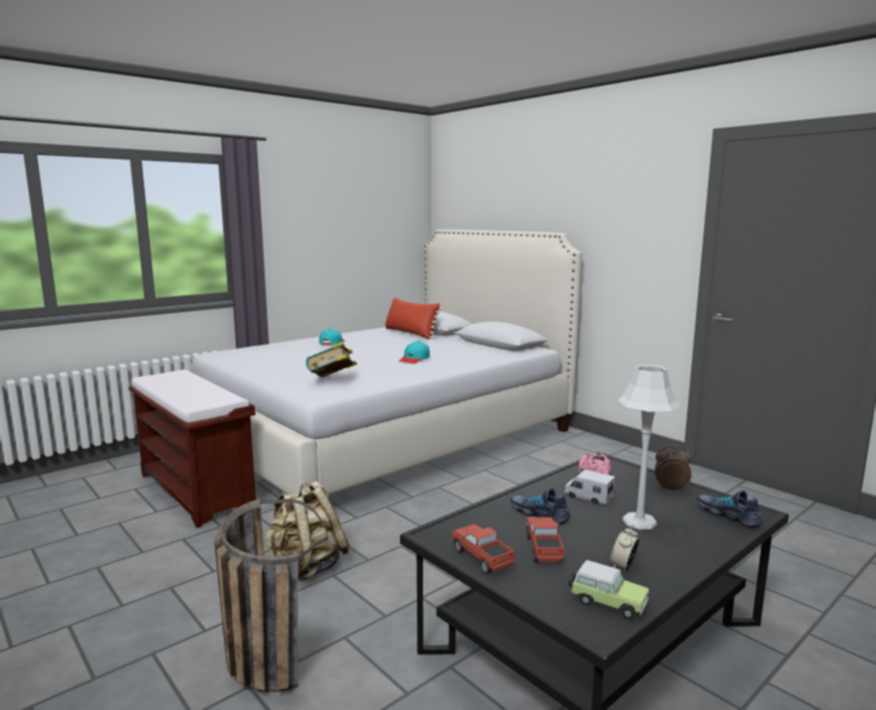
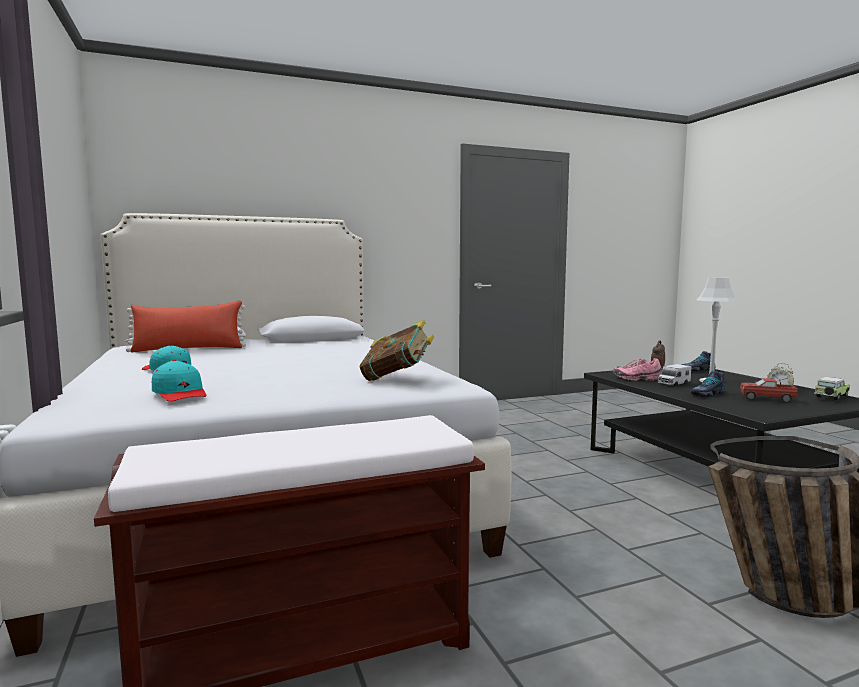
camera: 70 degrees left, 5 degrees down
(306, 566) = (608, 562): beige backpack -> none
(414, 359) = (336, 356): turquoise cap -> turquoise cap (180, 393)
(482, 559) = (793, 410): toy truck -> none

